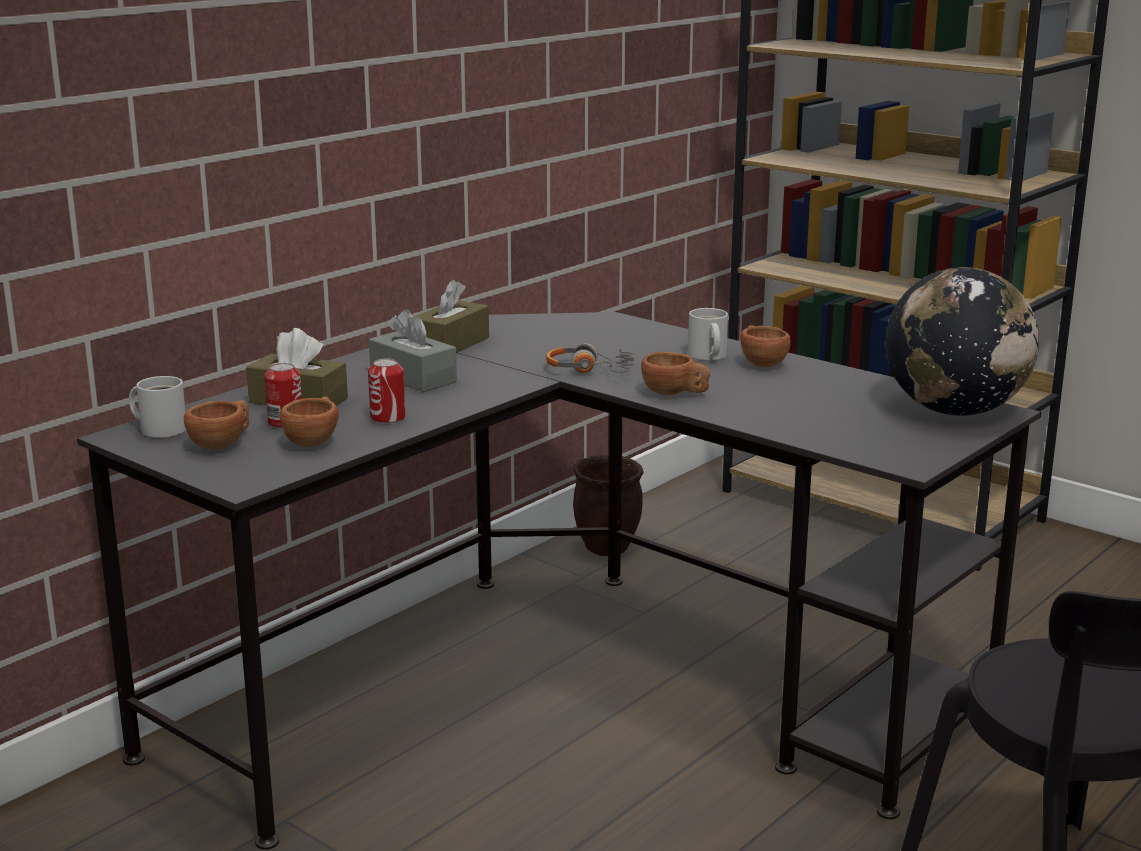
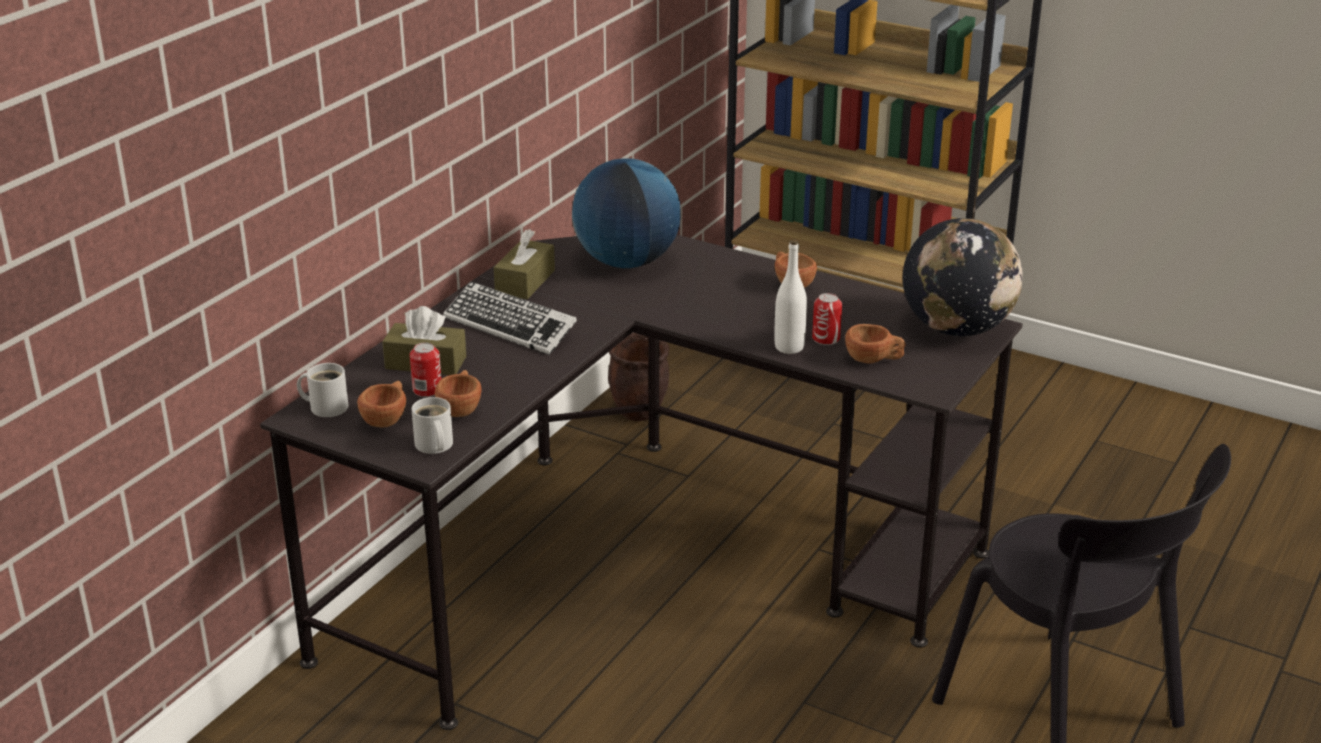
camera: 10 degrees left, 10 degrees up
(388, 418) = (509, 377): can -> can (826, 338)
(413, 377) = (510, 326): grey tissue box -> keyboard
(574, 335) = (626, 262): none -> globe
(590, 370) = (654, 304): headphones -> none
(675, 394) = (733, 327): brown cup -> brown cup (873, 360)
(706, 356) = (745, 279): white mug -> white mug (433, 446)
(737, 414) = (789, 347): none -> white bottle

